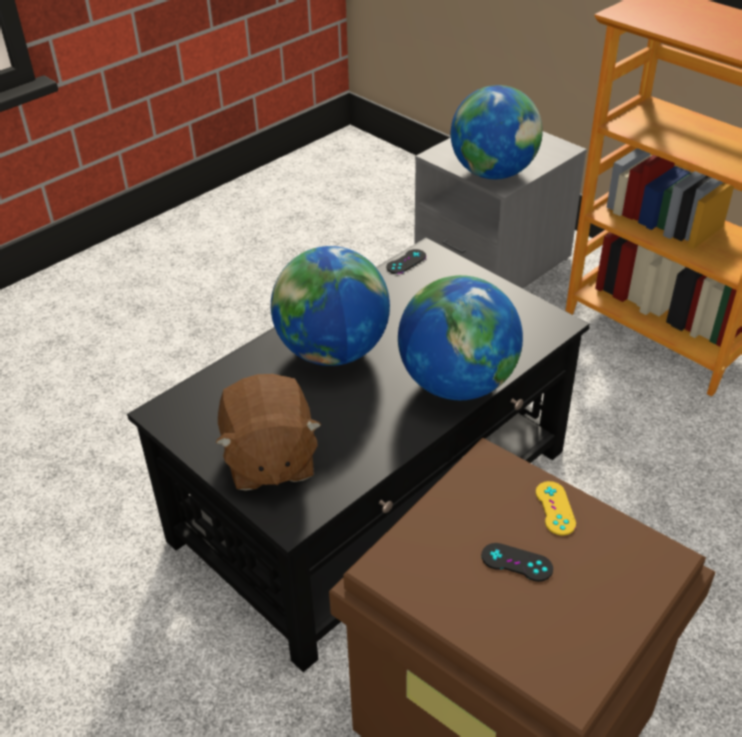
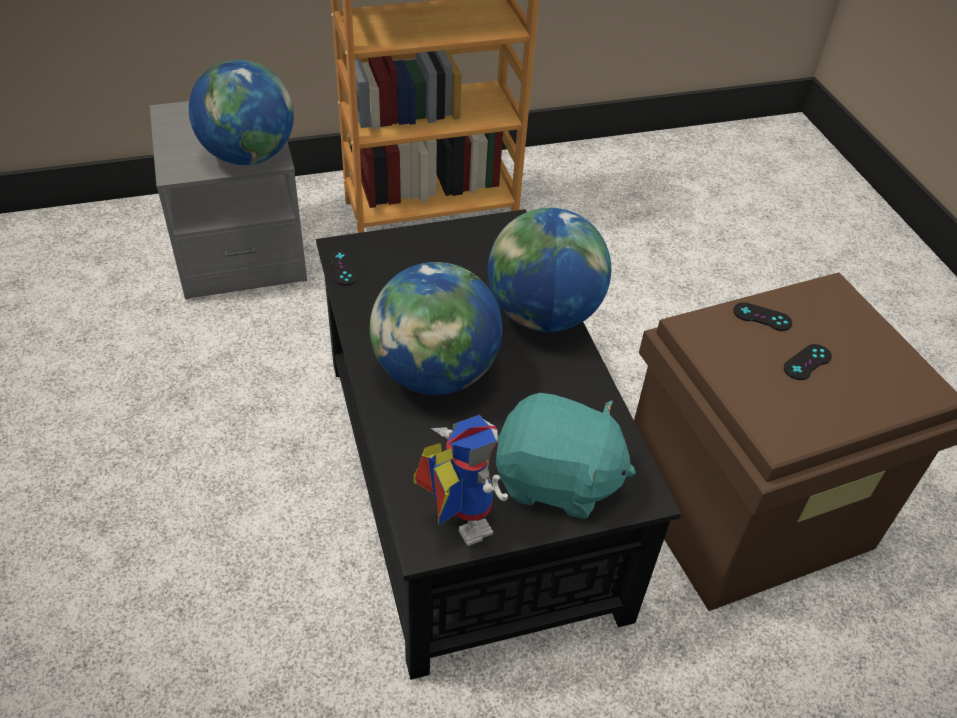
camera: 65 degrees left, 5 degrees up
(194, 417) = (454, 517): none -> toy robot
(269, 460) = (556, 480): brown plush toy -> turquoise plush toy
(555, 508) = (762, 317): yellow game controller -> black game controller

